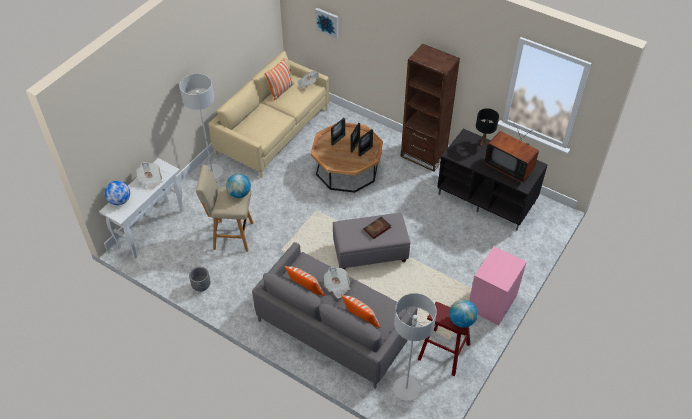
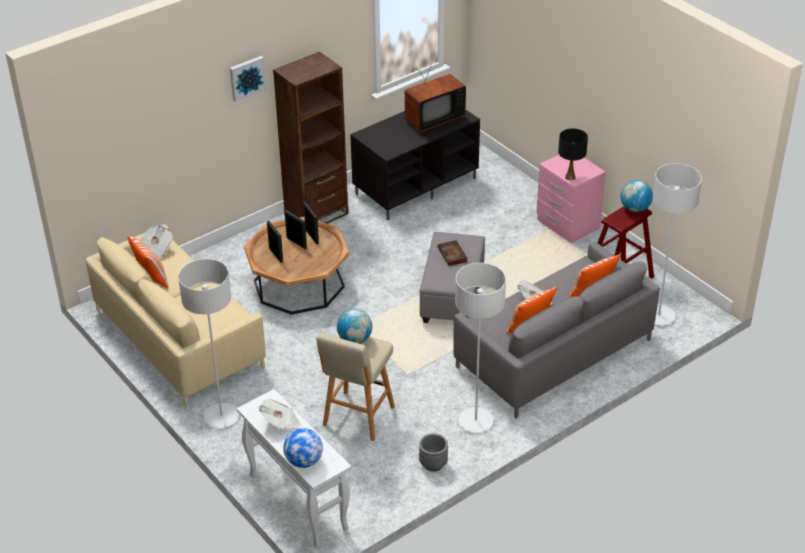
camera: 70 degrees left, 10 degrees down
(248, 299) = (475, 421): none -> grey floor lamp
(327, 22) = (136, 149): picture -> picture (247, 77)
(483, 142) = (383, 126): black table lamp -> black table lamp (570, 177)

